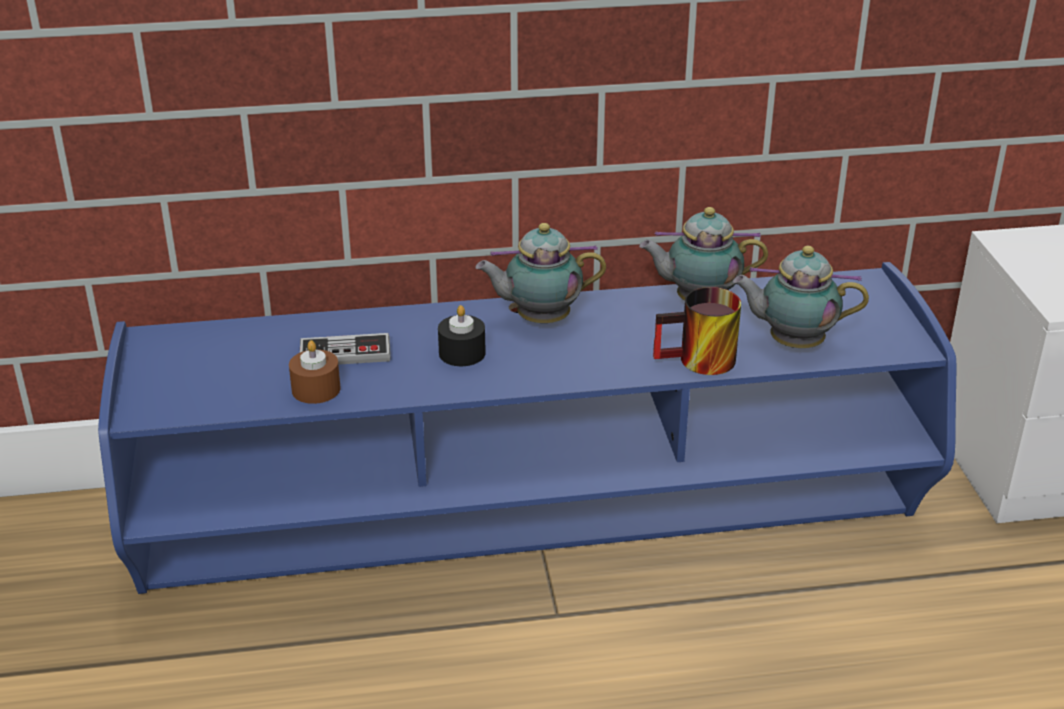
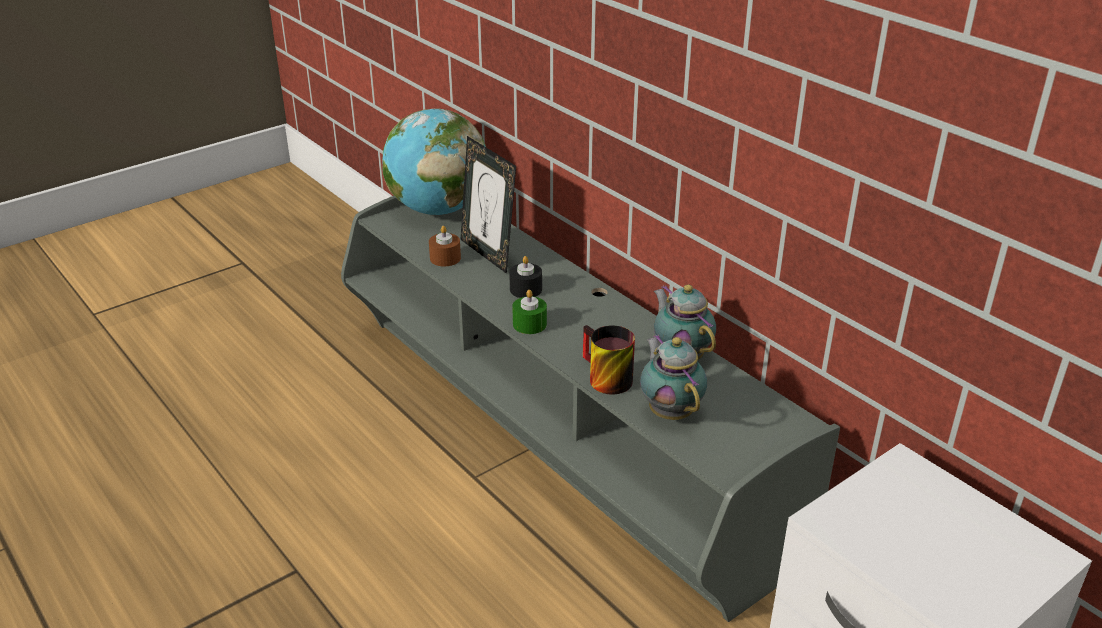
camera: 60 degrees right, 0 degrees up
(176, 357) = (438, 209): none -> globe
(345, 353) = (488, 254): game controller -> picture frame
(533, 522) = (552, 435): blue tv stand -> grey tv stand
(539, 319) = (591, 303): teapot -> none
(543, 375) = (529, 324): none -> green candle

